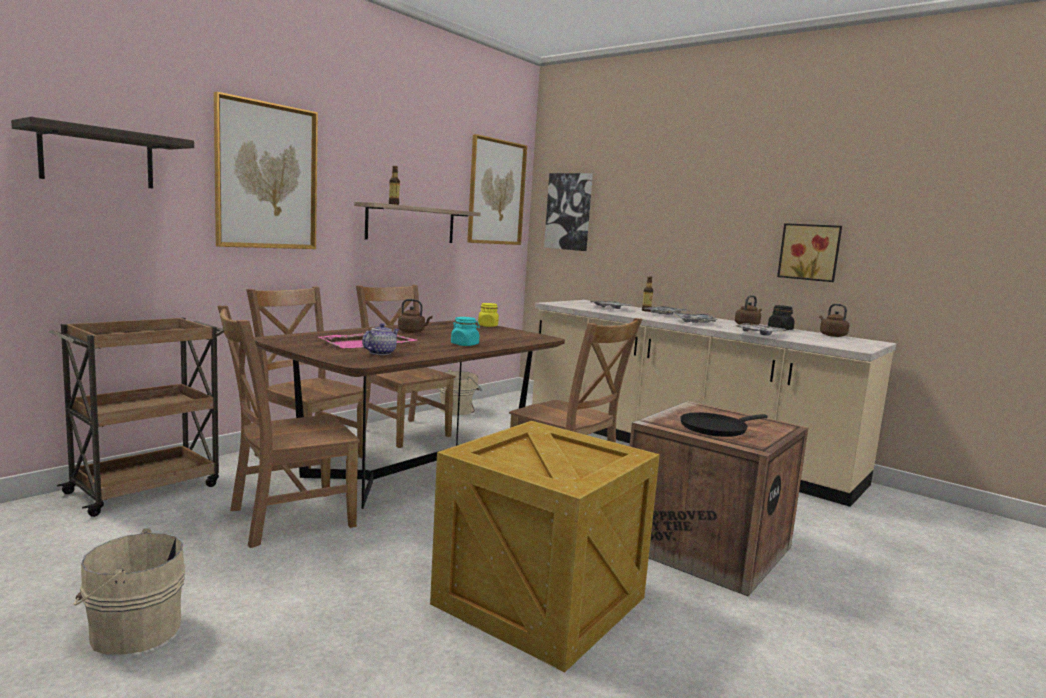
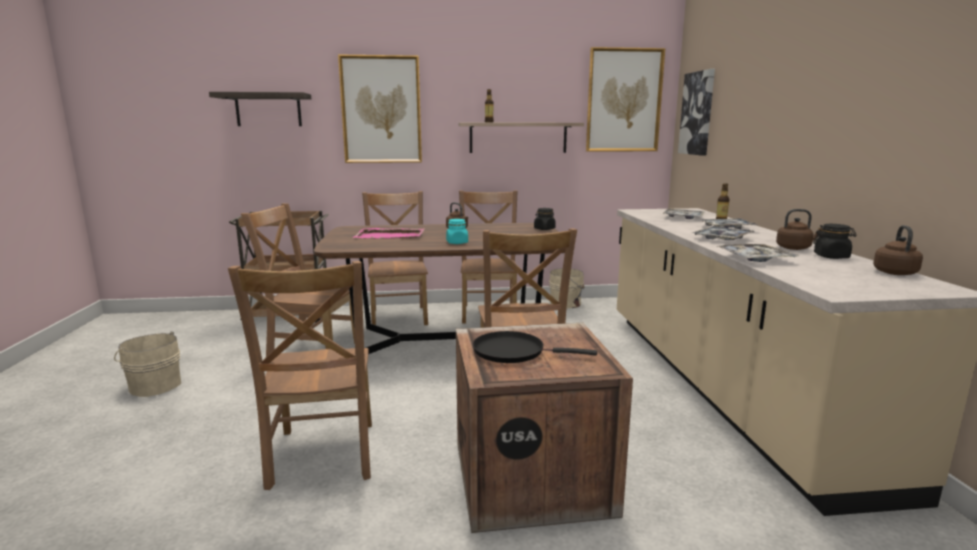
camera: 45 degrees right, 5 degrees up
(381, 353) = (371, 243): teapot -> none
(488, 326) = (544, 229): yellow jar -> black jar
(540, 602) = (322, 457): crate -> brown chair
(810, 252) = (900, 148): picture -> none

